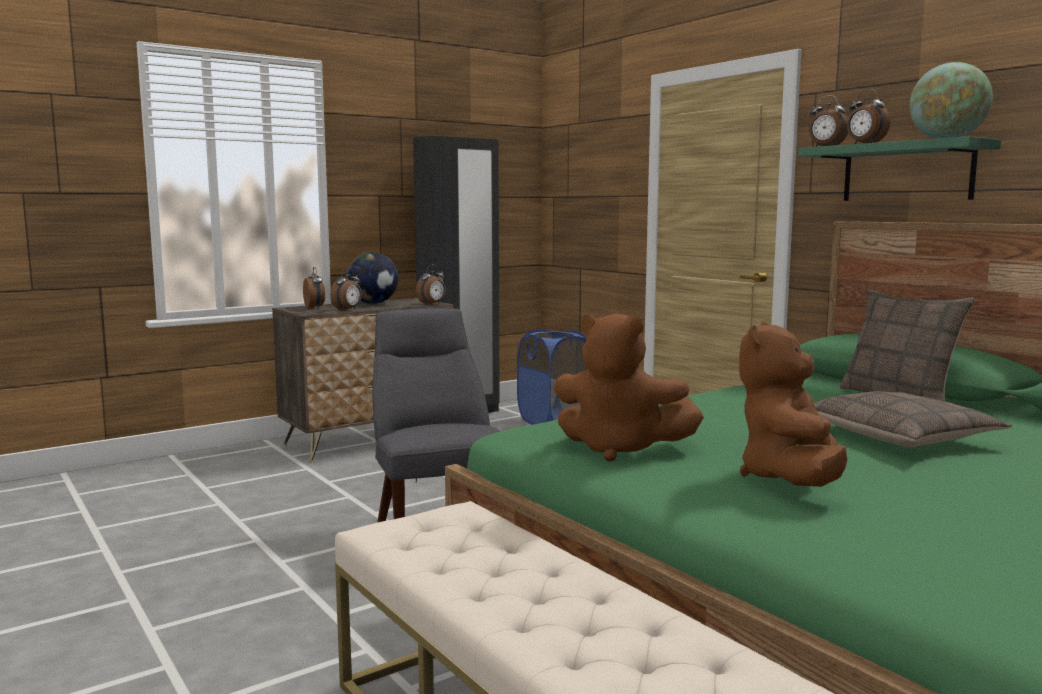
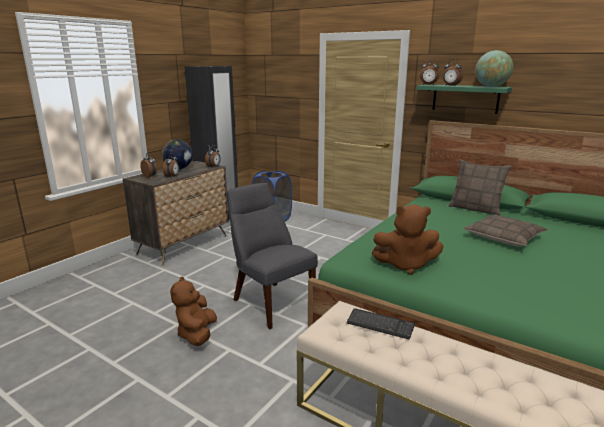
camera: 20 degrees left, 10 degrees up
(496, 538) = (380, 325): none -> keyboard
(791, 480) = (492, 274): brown plush toy -> brown plush toy (197, 334)

